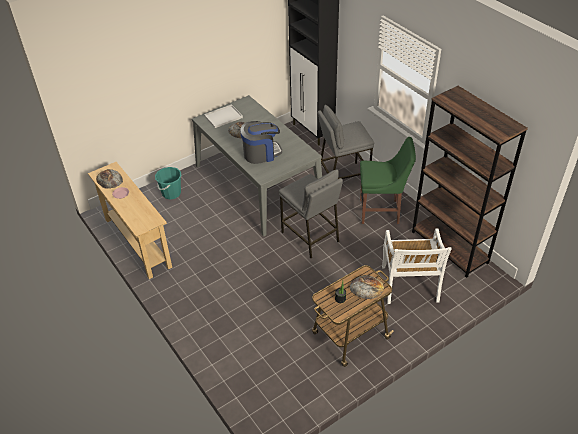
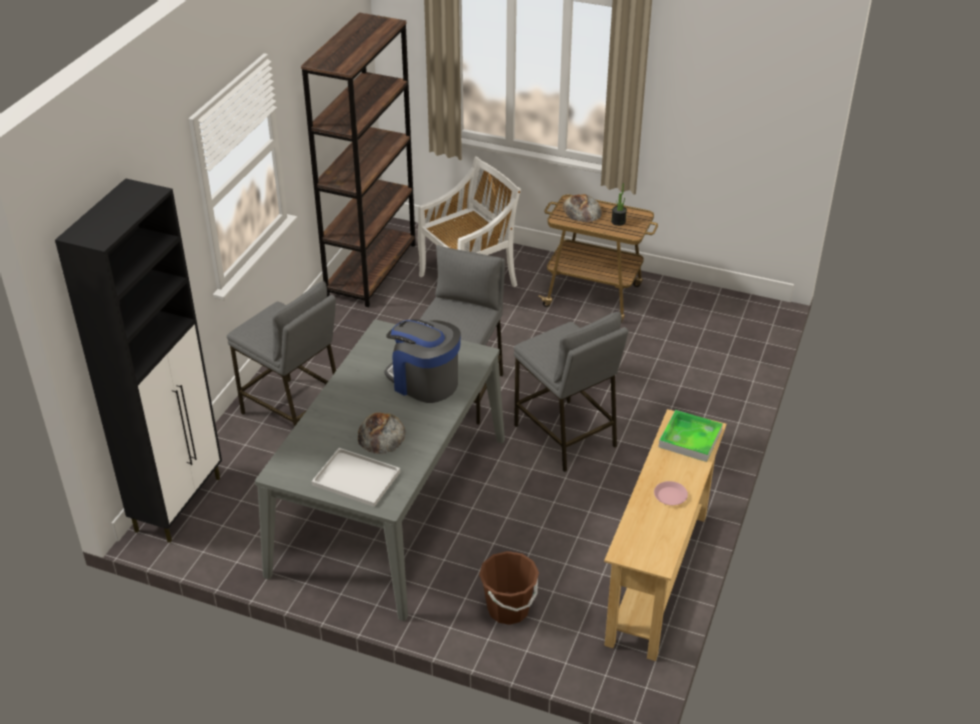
camera: 125 degrees left, 5 degrees down
(109, 179) = (655, 535): bread -> none
(141, 218) = (690, 439): none -> tray
(171, 193) = (508, 609): turquoise bucket -> brown bucket
(245, 258) = (565, 436): none -> grey stool
(381, 212) = (347, 346): green chair -> none

